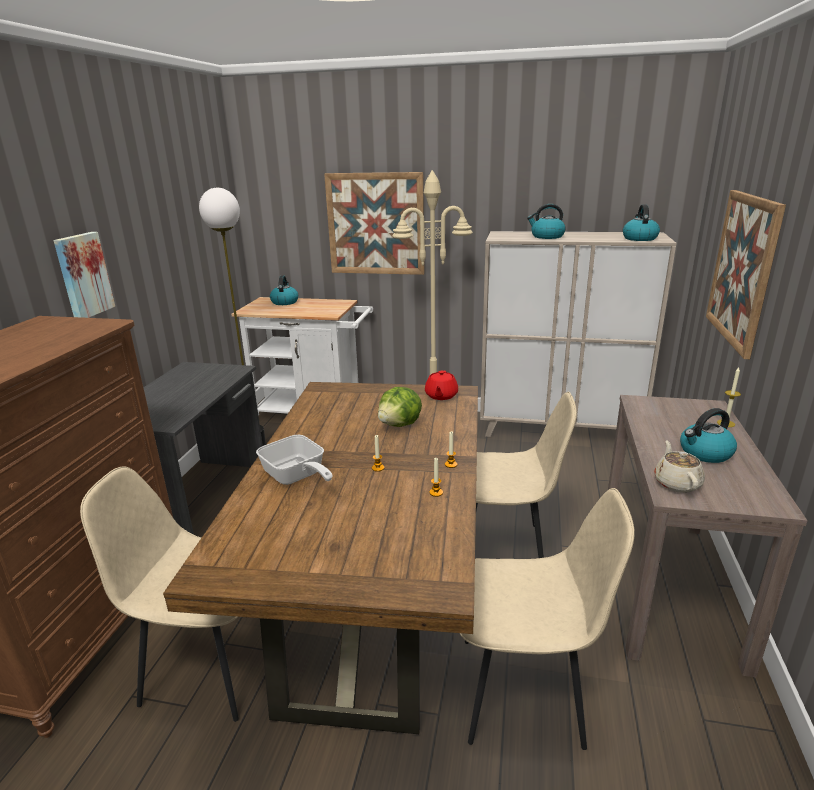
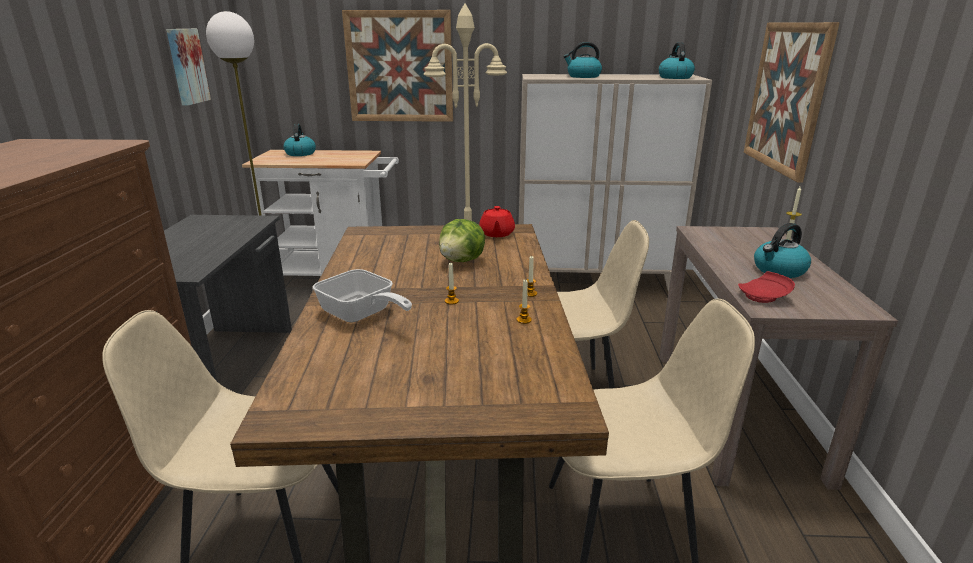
camera: 10 degrees left, 0 degrees up
(83, 275) = (71, 98): picture -> picture (186, 66)
(676, 483) = (764, 297): beige teapot -> red plate

